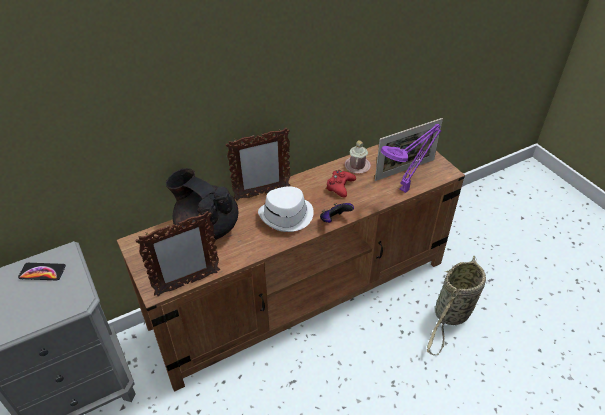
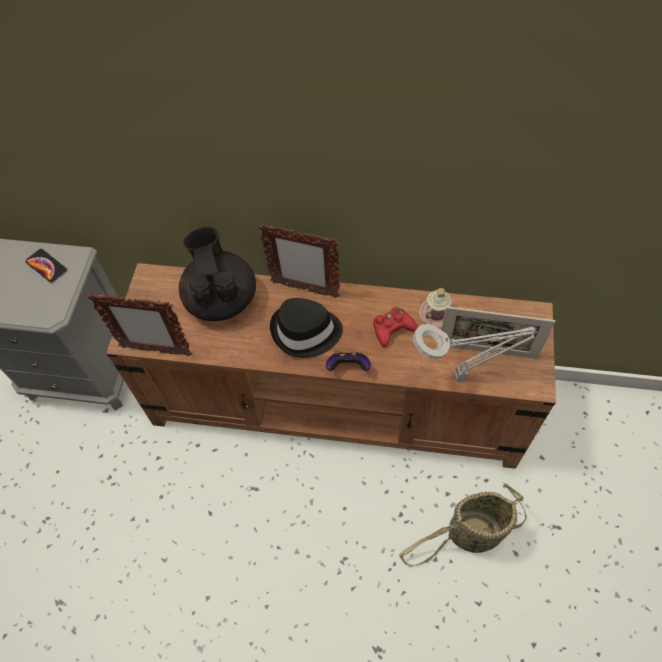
camera: 40 degrees right, 15 degrees up
(287, 216) = (306, 332): white hat -> black hat
(405, 189) = (463, 377): purple table lamp -> grey table lamp

